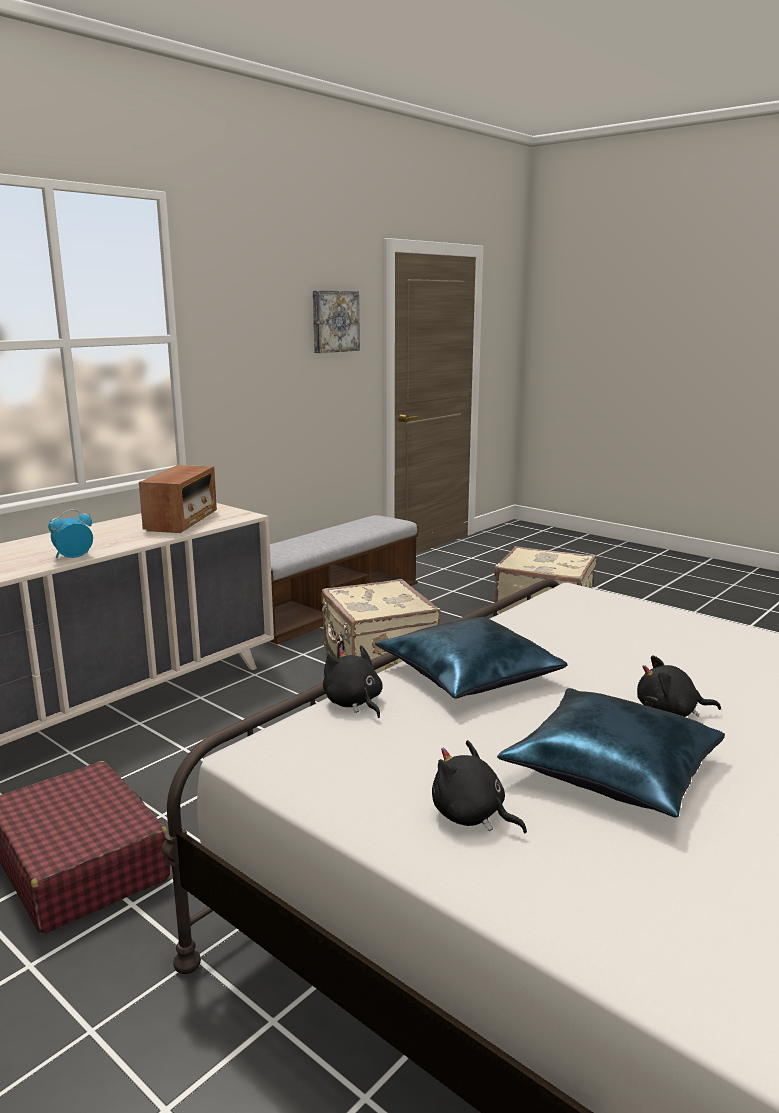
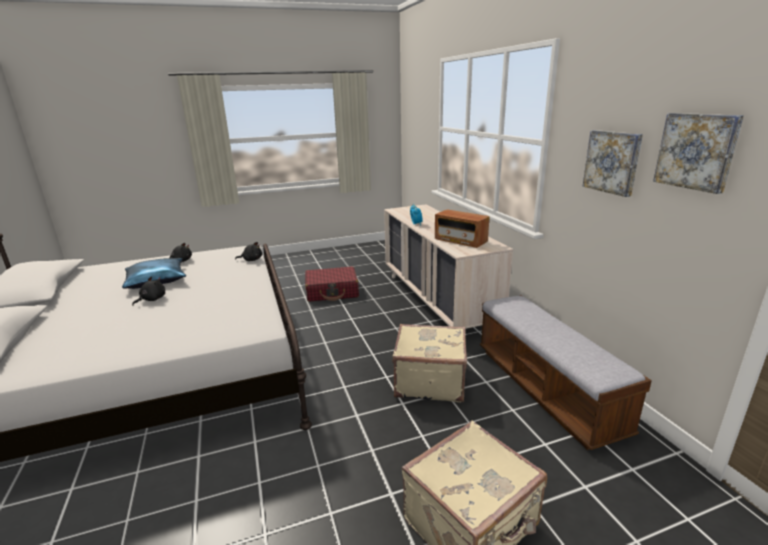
camera: 120 degrees right, 5 degrees up
(271, 344) = (613, 162): none -> picture
(468, 674) = (237, 278): blue pillow -> none

